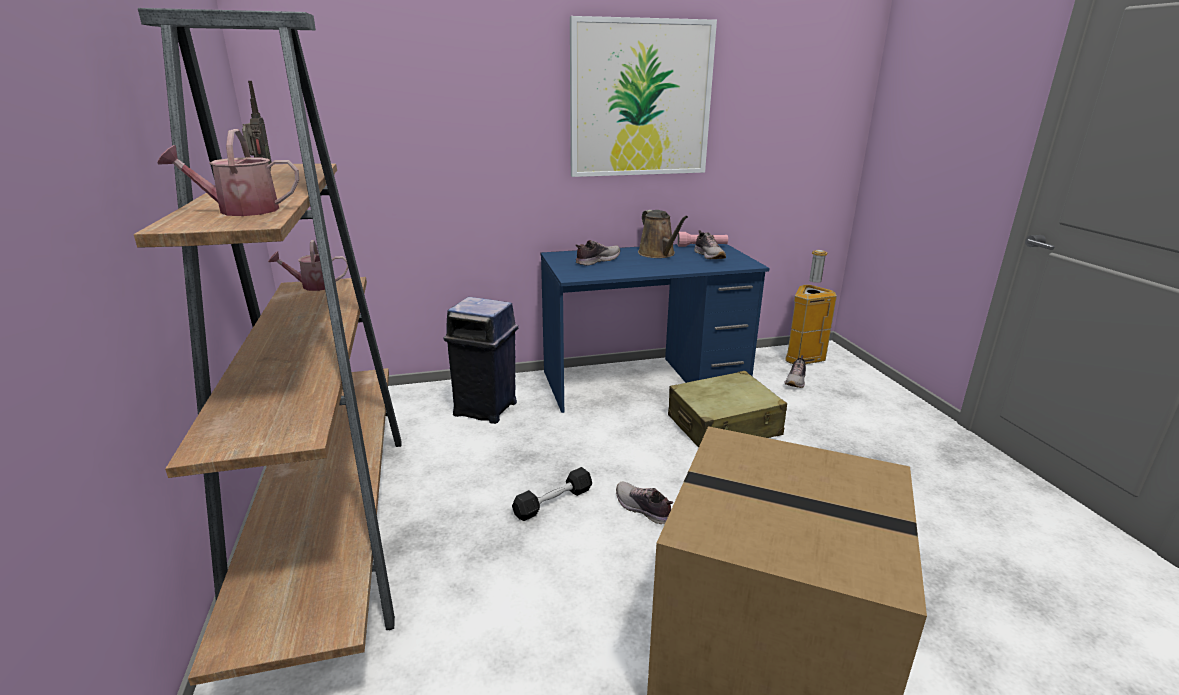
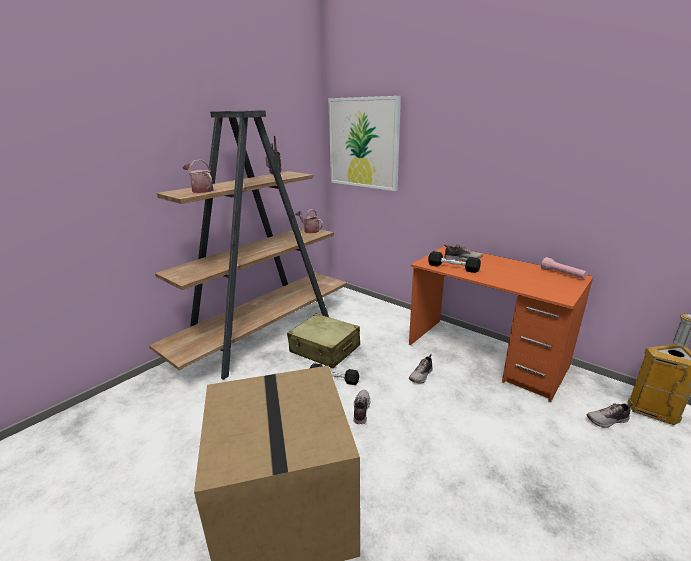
camera: 55 degrees right, 0 degrees up
(486, 409) = (381, 324): blue trash can -> none
(611, 271) = (453, 267): none -> black dumbbell
(640, 99) = (532, 151): picture -> picture (363, 143)
(644, 381) = (485, 355): blue desk -> orange desk
(658, 254) = (513, 268): brown watering can -> none
(709, 256) = (547, 282): shoe -> shoe (421, 375)
(724, 426) = (484, 408): beige suitcase -> beige suitcase (325, 349)

